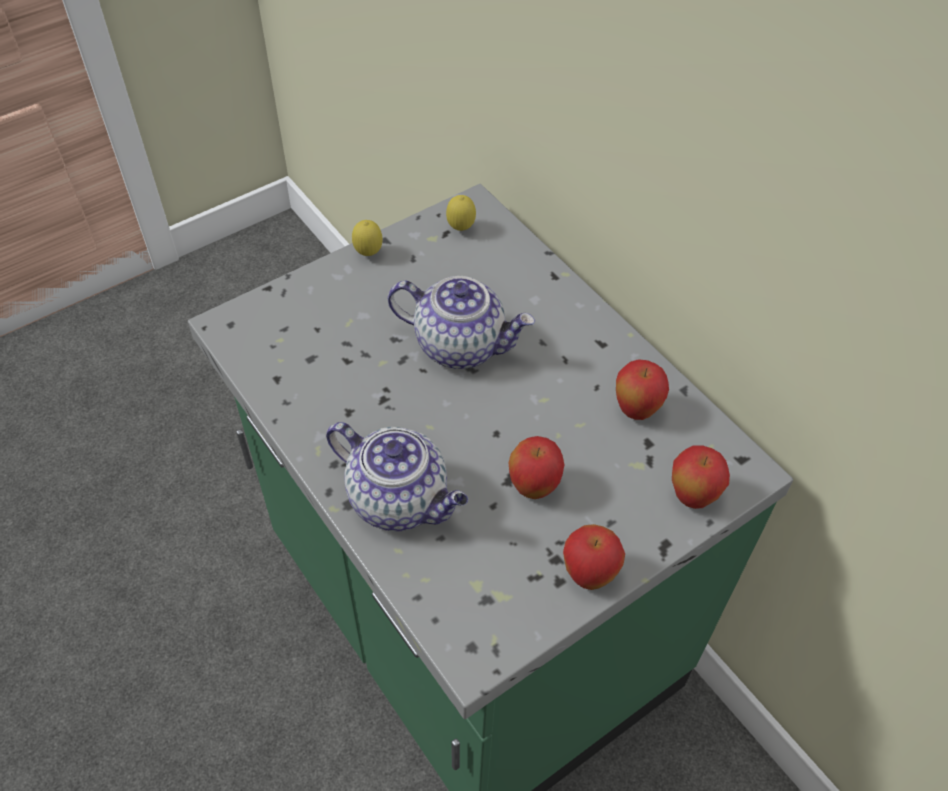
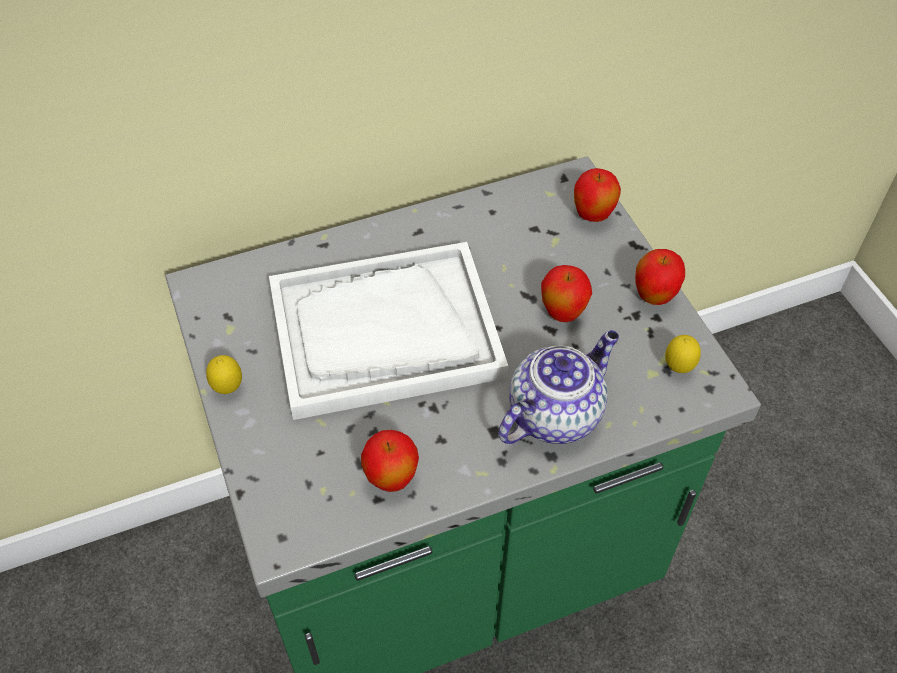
camera: 75 degrees left, 0 degrees up
(461, 229) = (227, 302): lemon -> lemon (678, 368)
(461, 344) = (384, 333): teapot -> white tray
(636, 410) = (499, 227): apple -> apple (391, 479)

